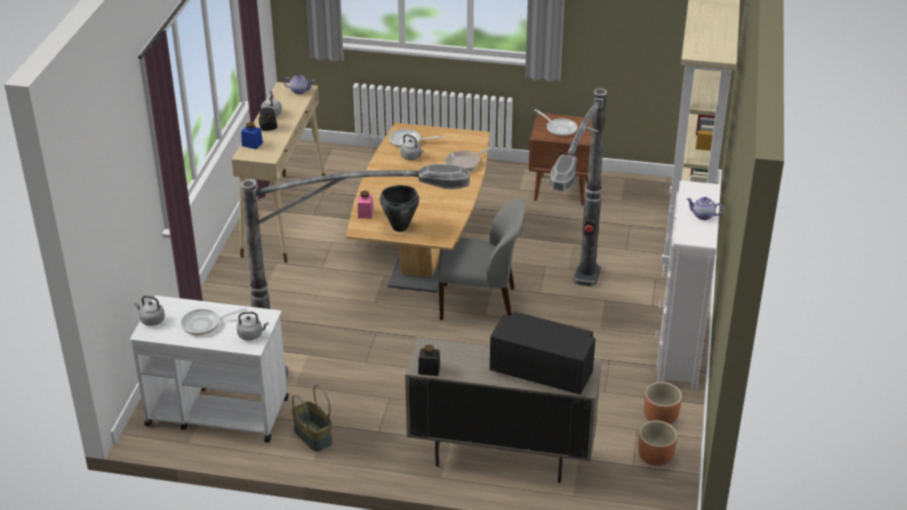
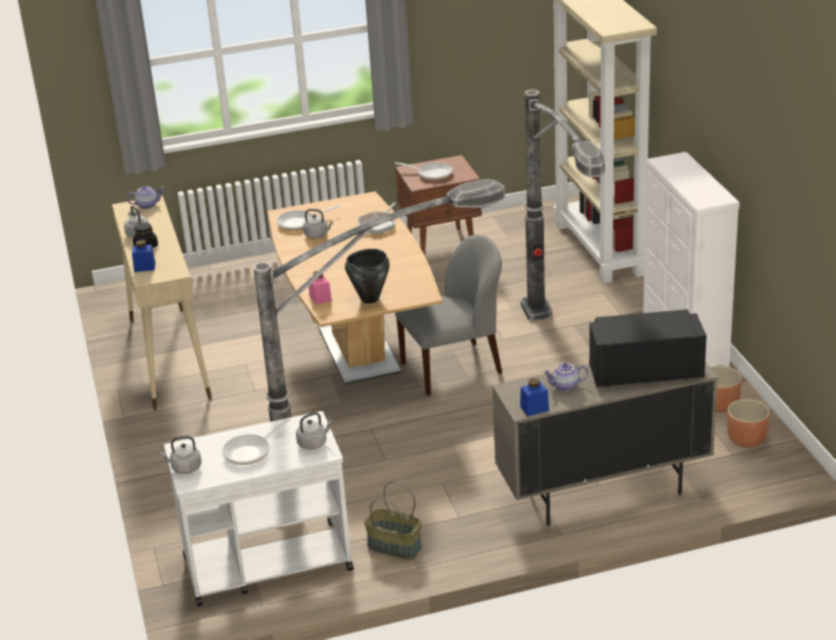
camera: 25 degrees left, 5 degrees down
(429, 369) = (534, 408): black jar -> blue jar
(703, 216) = (699, 180): teapot -> teapot (565, 386)

